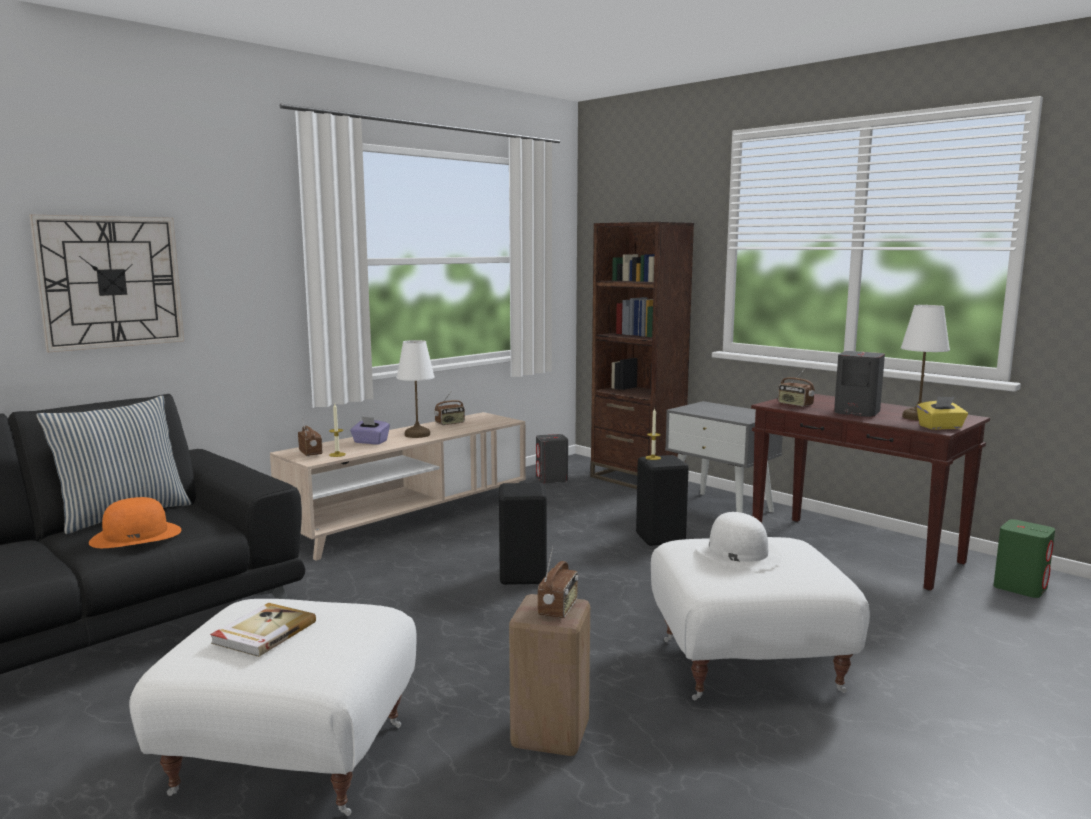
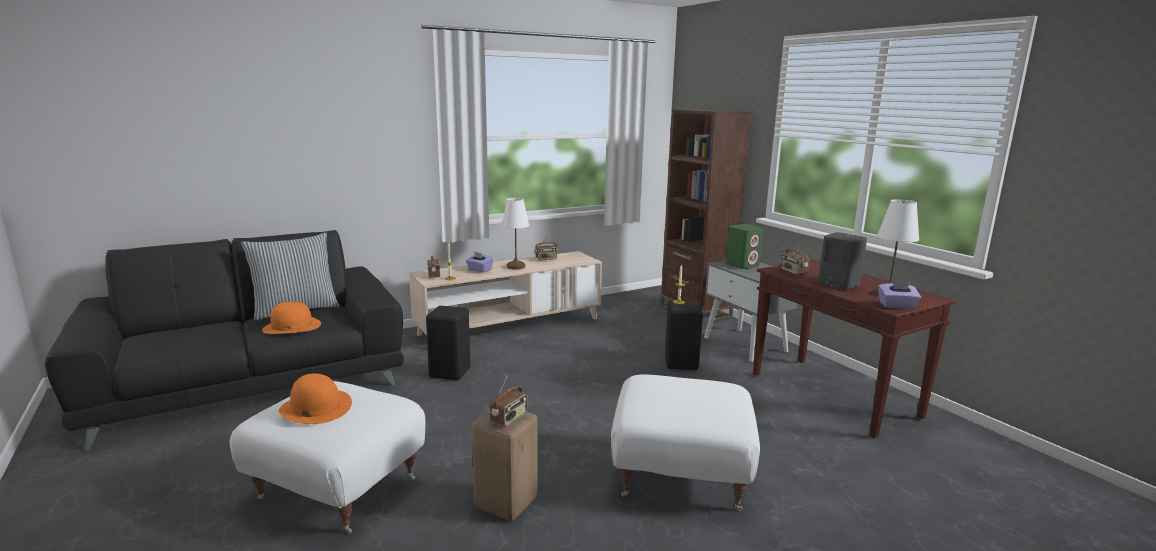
camera: 15 degrees right, 5 degrees up
(111, 282) = (303, 153): wall clock -> none
(263, 633) = (315, 407): book -> orange hat
(524, 576) = (561, 380): black stool -> black stool (451, 372)
(552, 479) = (629, 305): grey speaker -> none
(737, 553) = (675, 392): white hat -> none
(940, 427) = (897, 306): yellow tissue box -> purple tissue box
(1020, 587) = (960, 447): green speaker -> green speaker (742, 265)

